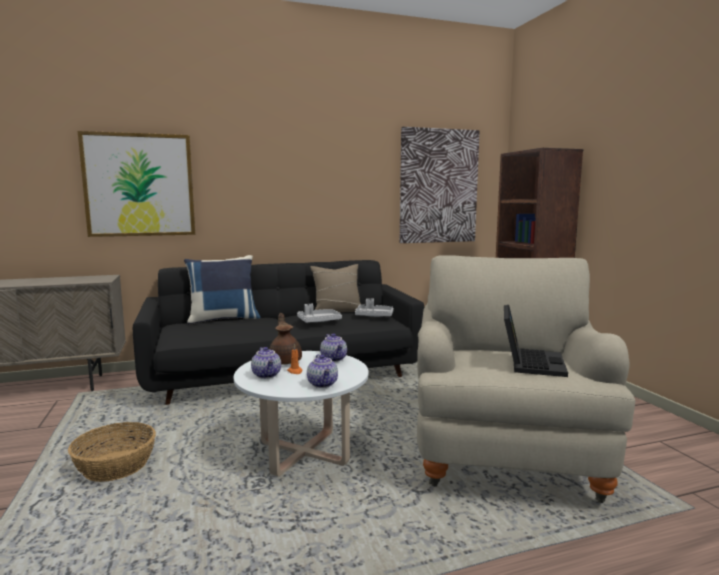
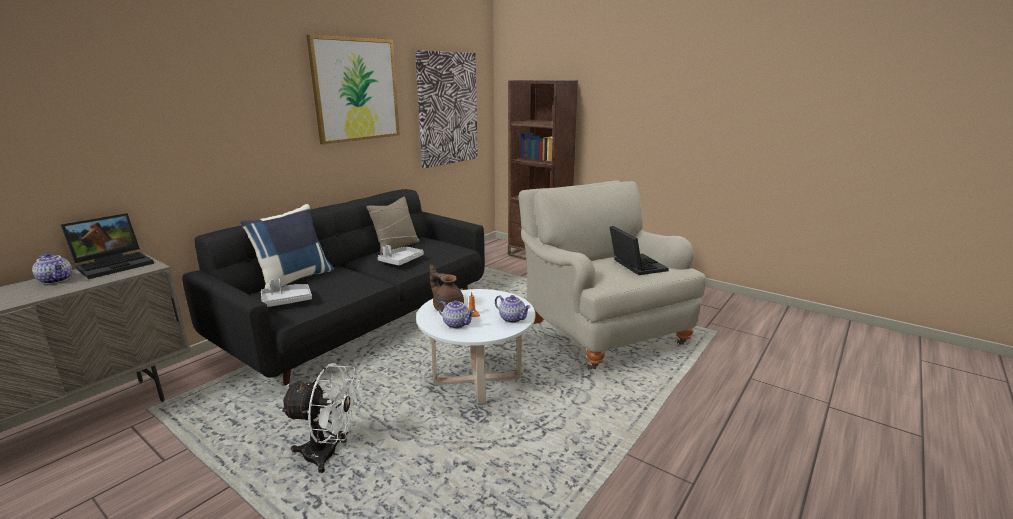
camera: 35 degrees left, 10 degrees up
(92, 277) = (115, 264): none -> laptop
(116, 465) = (329, 454): basket -> white fan
(139, 185) = (149, 134): picture -> picture (356, 90)
(334, 359) = (482, 295): teapot -> teapot (57, 280)
(374, 316) = (439, 245): grey tray -> grey tray (286, 301)

